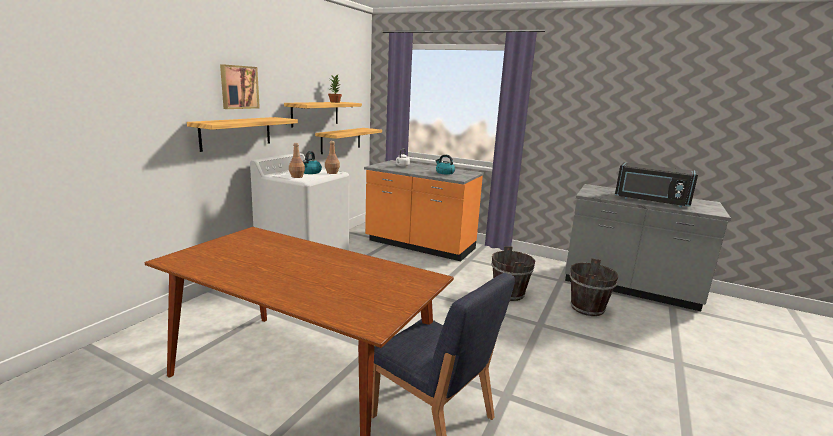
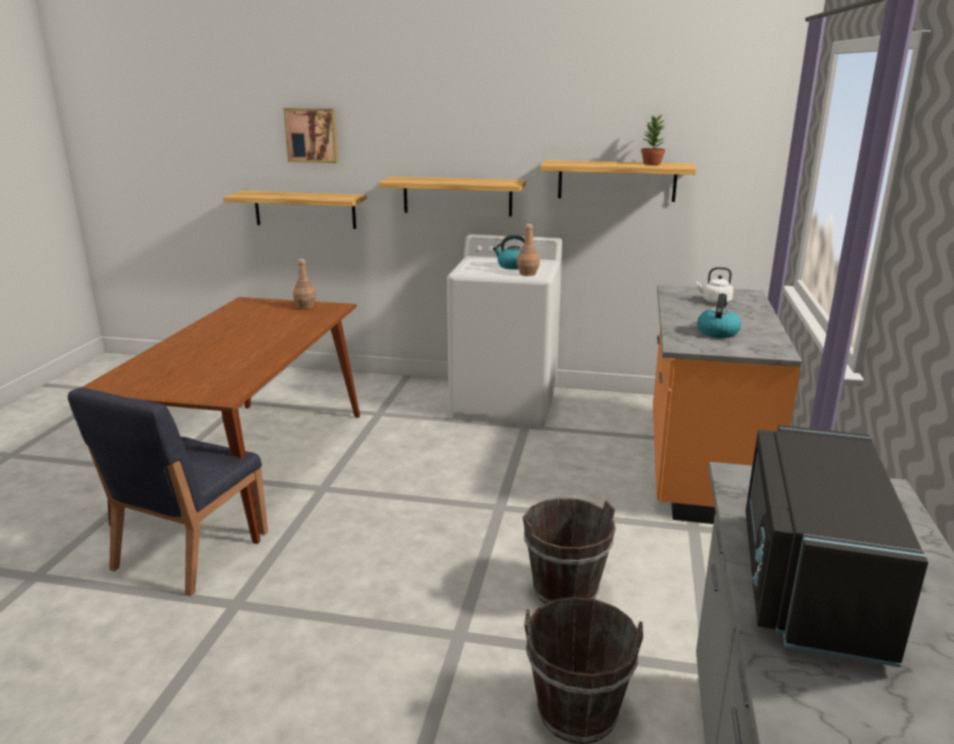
camera: 75 degrees right, 5 degrees up
(239, 87) = (465, 137): picture -> picture (312, 135)
(296, 176) = (477, 266): brown bottle -> brown bottle (305, 306)
(341, 140) = (684, 233): shelf -> shelf (305, 209)

